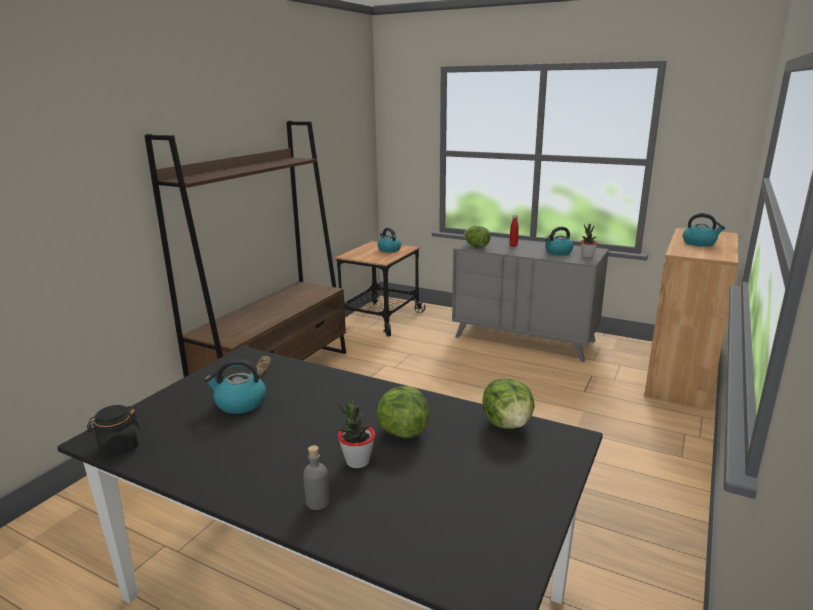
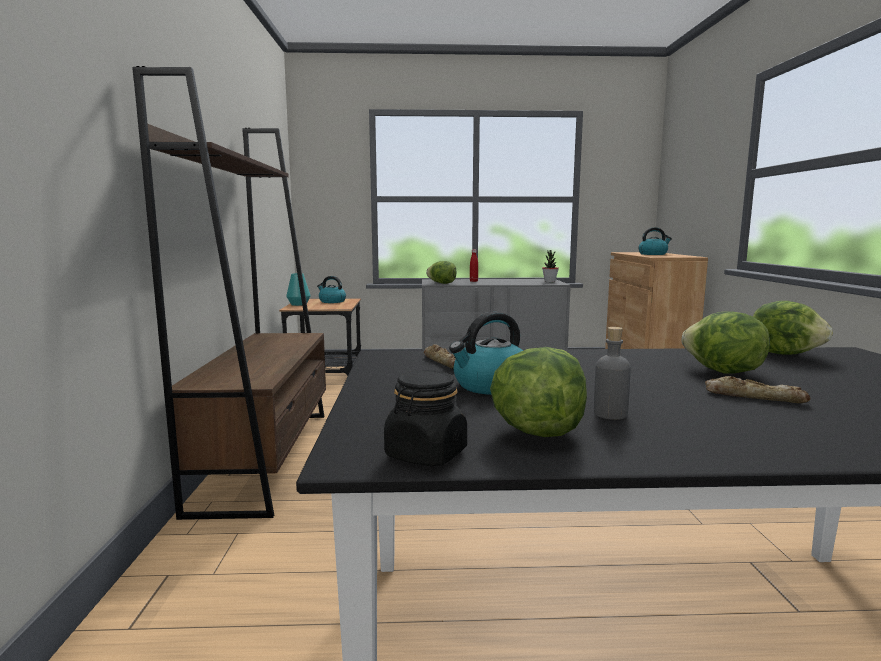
camera: 30 degrees left, 10 degrees down
(187, 449) = (537, 431): none -> lettuce
(317, 502) = (822, 432): grey bottle -> grey bottle (610, 414)
(357, 461) = (754, 397): potted plant -> bread
(358, 251) = (299, 304): none -> turquoise vase
(558, 252) = (521, 281): kettle -> none

